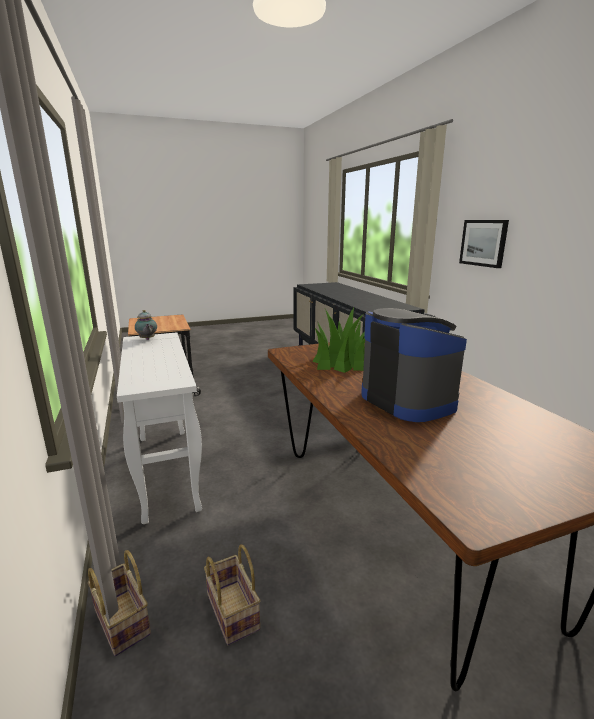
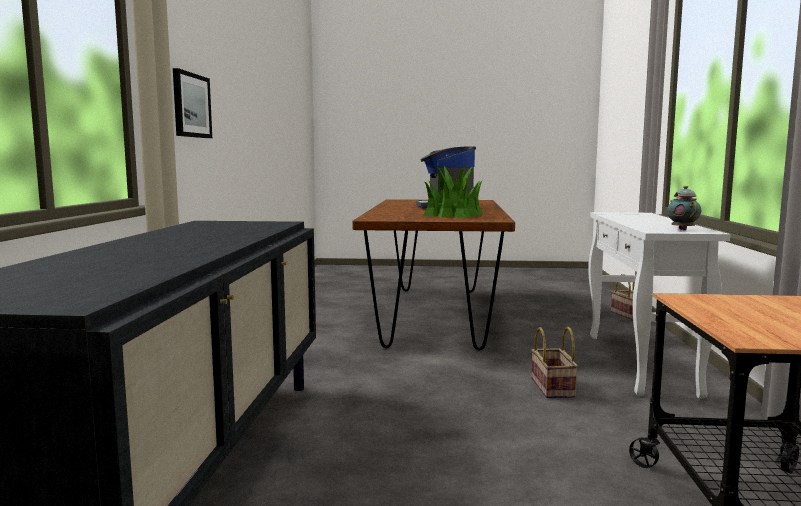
camera: 155 degrees left, 10 degrees down
(231, 611) = (566, 310): basket -> basket (554, 388)

